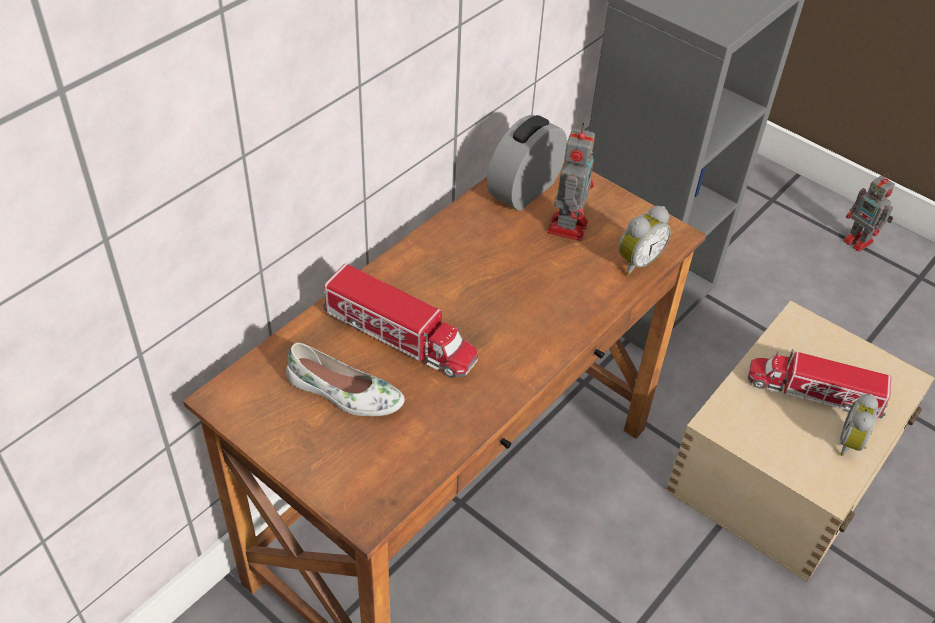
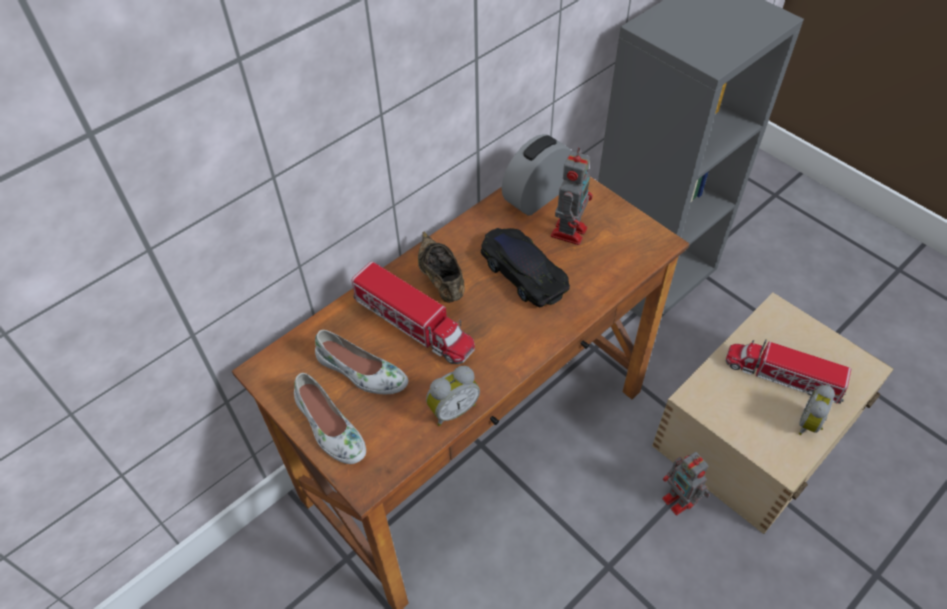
camera: 10 degrees right, 5 degrees up
(314, 458) = (329, 428): none -> white shoe
(425, 287) = (440, 281): none -> brown shoe
(520, 272) = (522, 271): none -> black toy car
(636, 261) = (624, 266): alarm clock -> alarm clock (452, 409)
(859, 242) = (848, 235): toy robot -> toy robot (680, 501)

